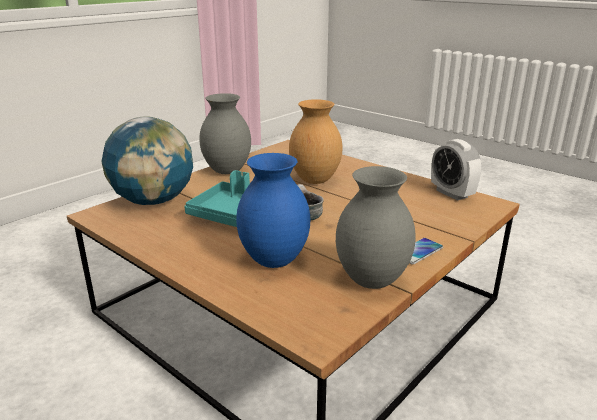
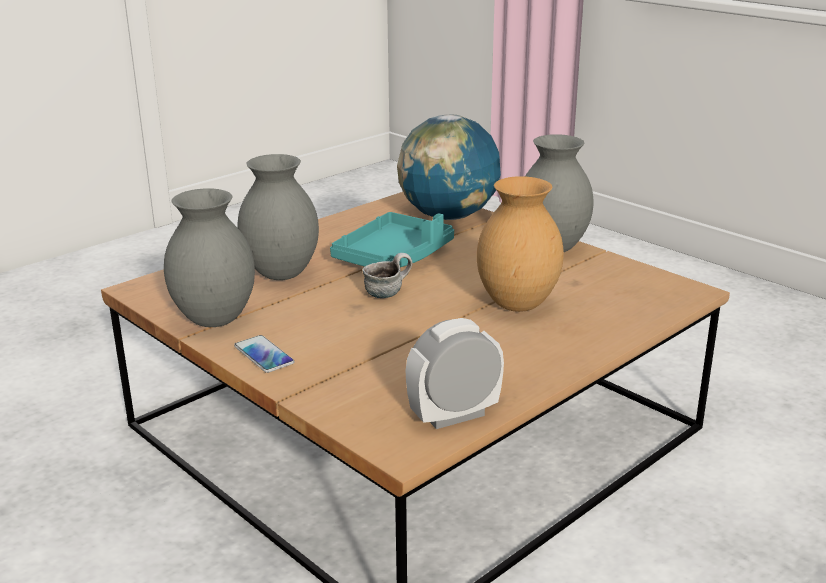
camera: 95 degrees right, 0 degrees up
(274, 261) = (280, 274): blue vase -> grey vase

